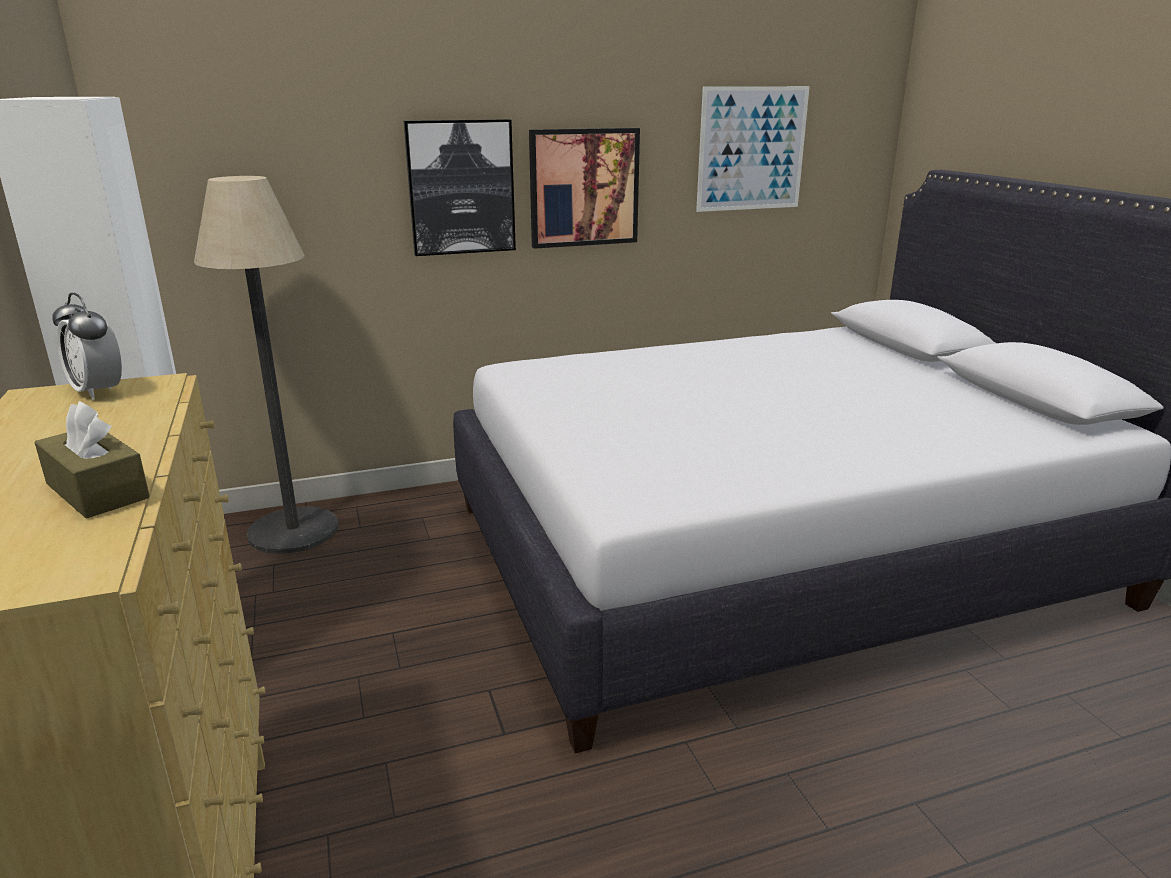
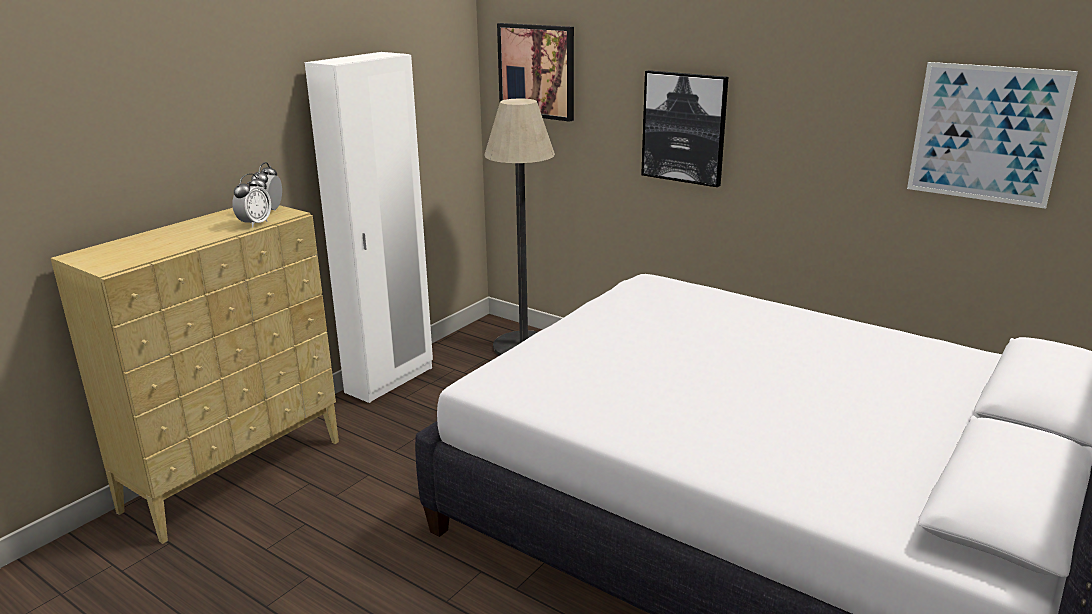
camera: 55 degrees right, 0 degrees up
(97, 491) = (171, 247): brown tissue box -> none
(144, 411) = (255, 224): none -> alarm clock
(583, 187) = (788, 144): picture -> picture (537, 71)

